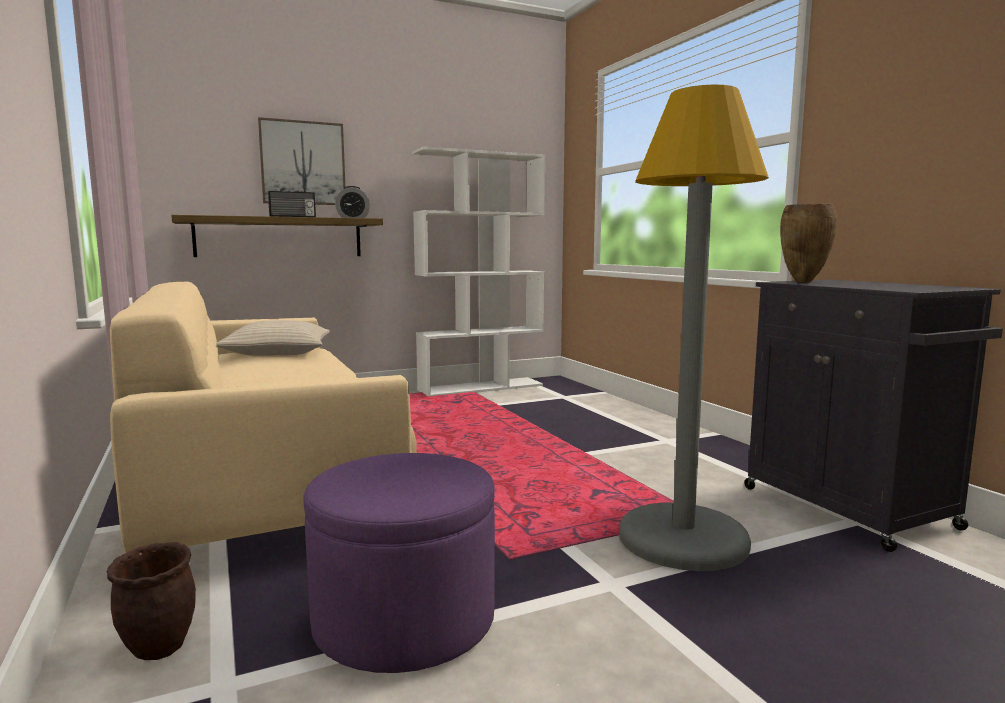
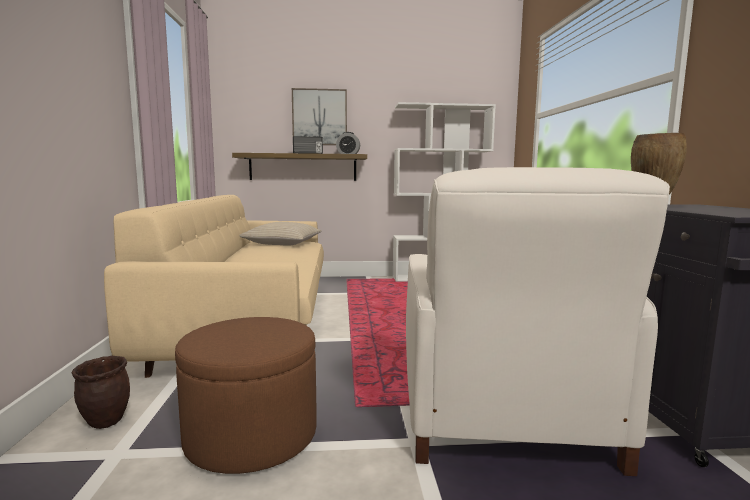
camera: 20 degrees right, 0 degrees up
(404, 619) = (251, 435): purple ottoman -> brown ottoman
(682, 539) = (503, 417): grey floor lamp -> white armchair

